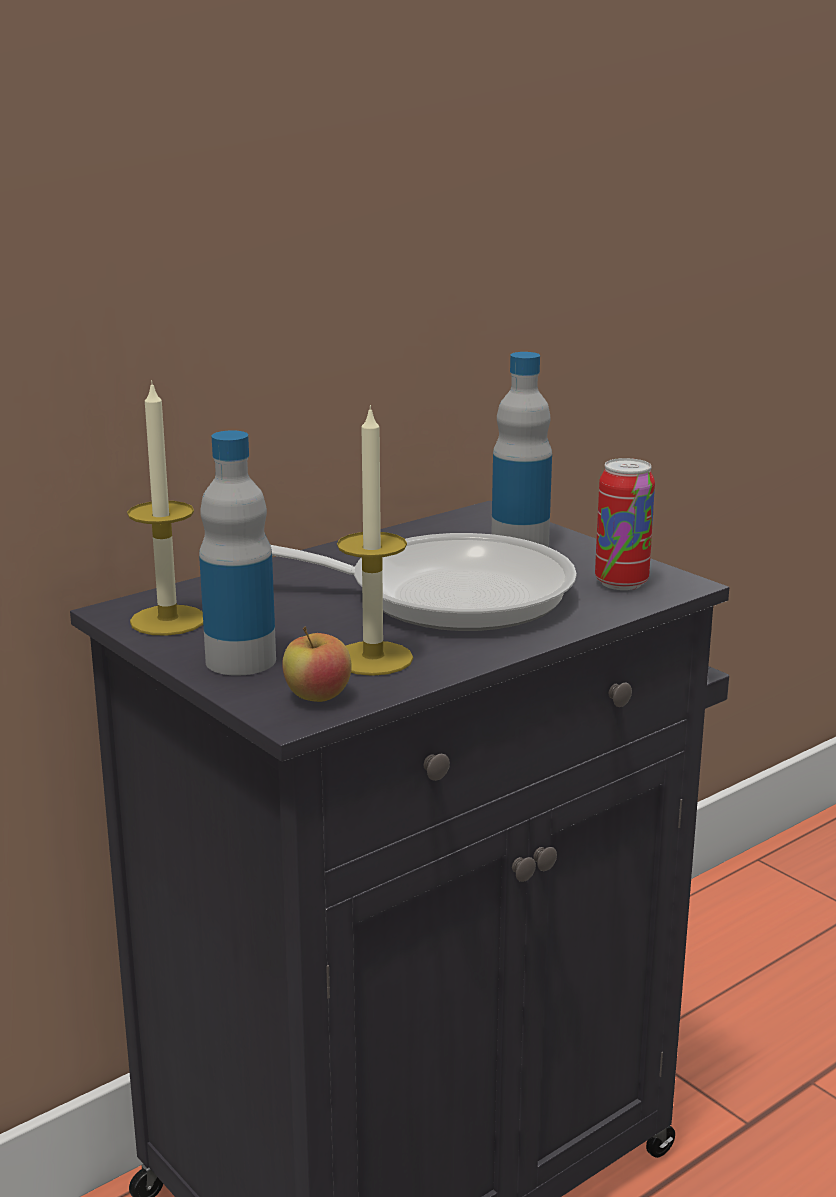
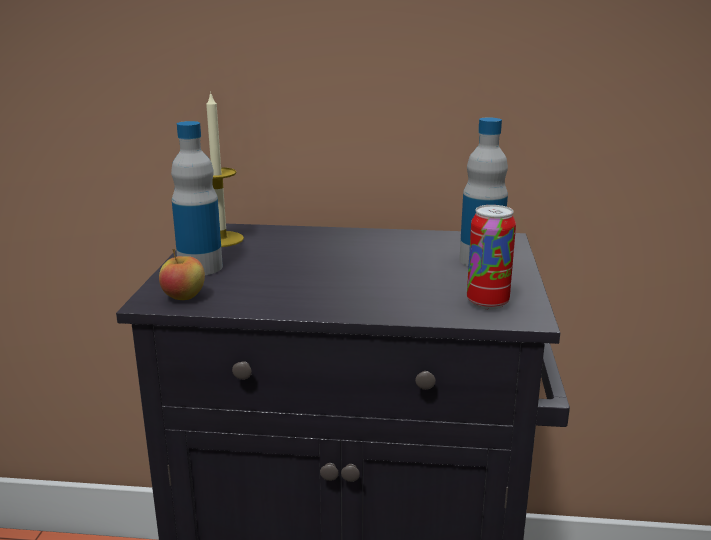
camera: 45 degrees right, 0 degrees up
(373, 658) = (253, 289): candle -> none
(440, 594) = (366, 271): frying pan -> none

